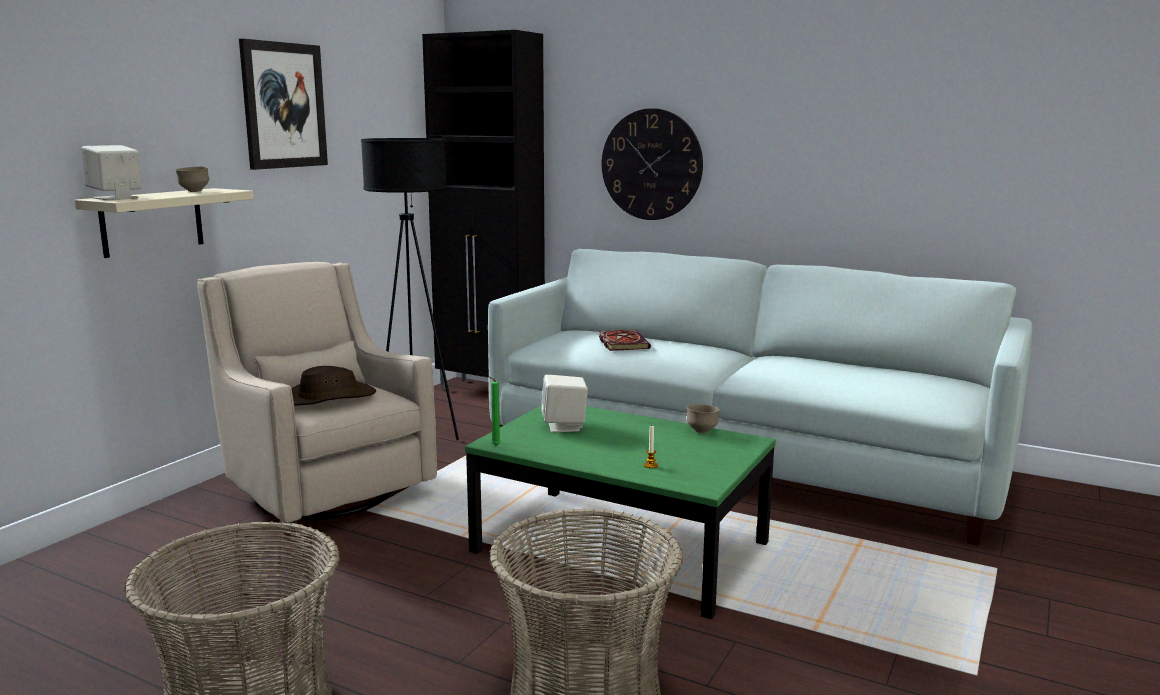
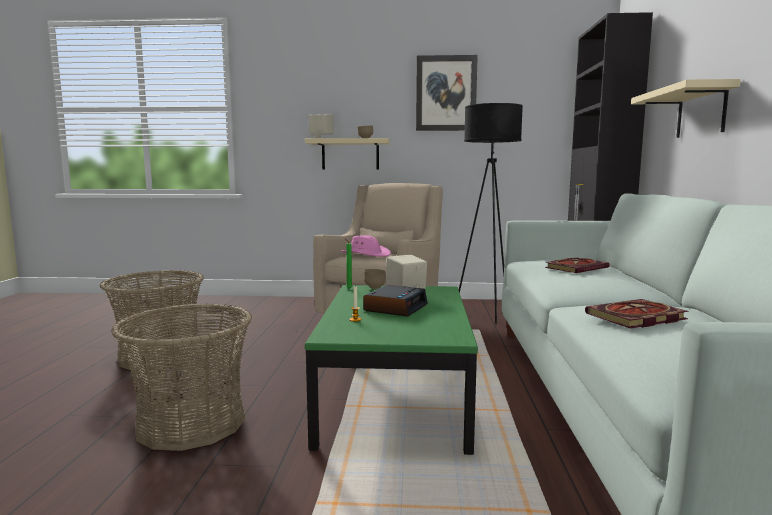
camera: 65 degrees right, 5 degrees down
(330, 398) = (366, 254): brown hat -> pink hat
(618, 441) = (395, 307): none -> alarm clock
(651, 164) = (701, 112): wall clock -> beige shelf
(702, 431) = (454, 323): brown bowl -> brown bowl (375, 288)
(813, 374) = (635, 318): none -> book

